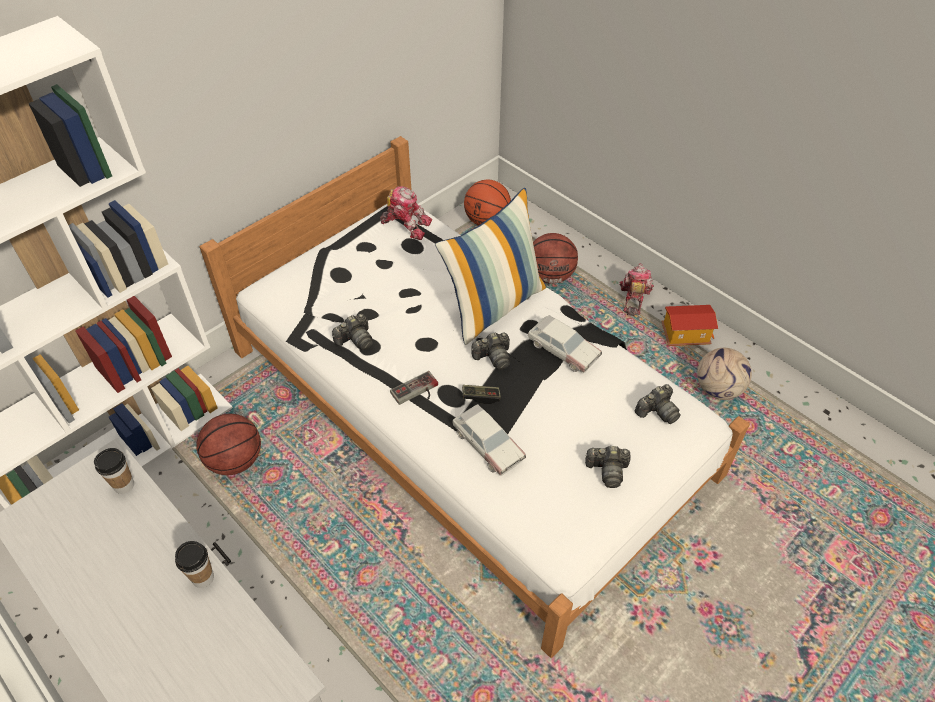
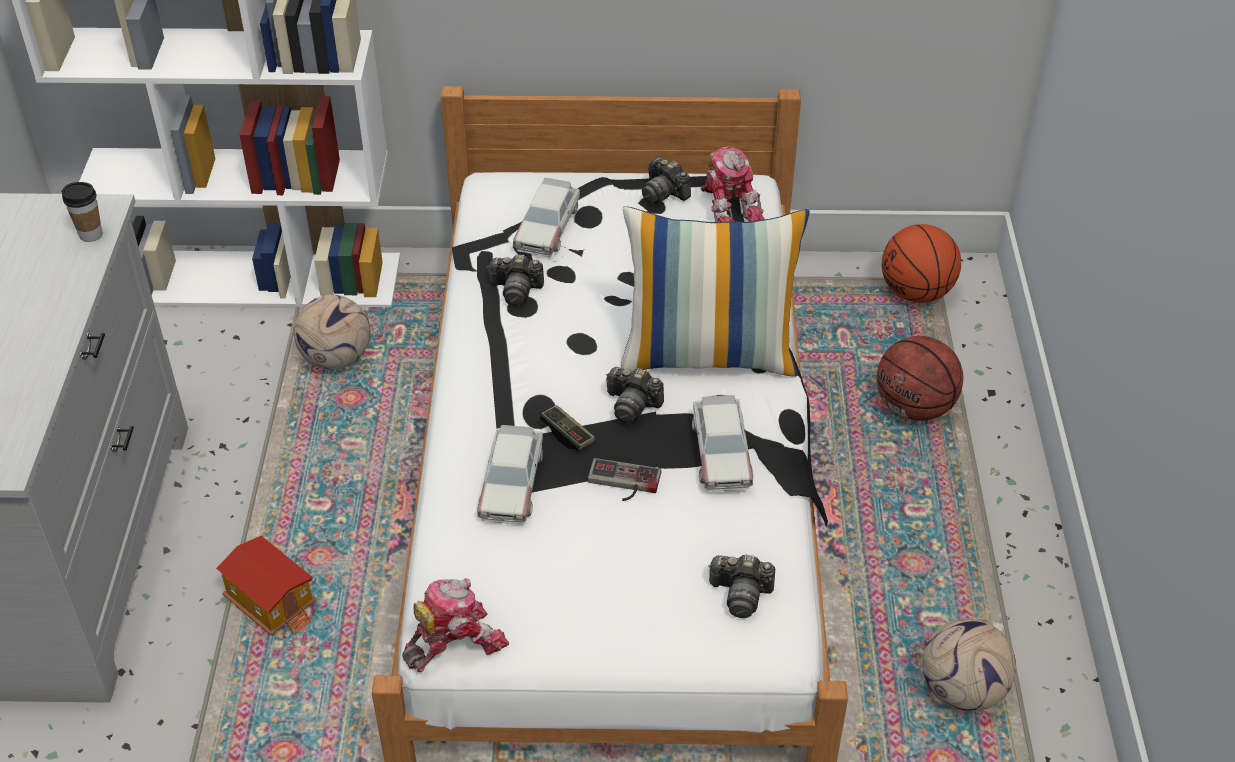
camera: 45 degrees right, 5 degrees down
(203, 577) = (51, 345): cup -> none
(235, 461) = (335, 359): basketball -> football
(327, 294) = (547, 227): none -> toy car
(417, 392) = (509, 383): game controller -> game controller (622, 484)
(607, 470) = (598, 604): camera -> camera (664, 193)
(633, 298) = (992, 507): toy robot -> toy robot (454, 641)
(685, 335) = (1006, 599): toy house -> toy house (273, 602)

